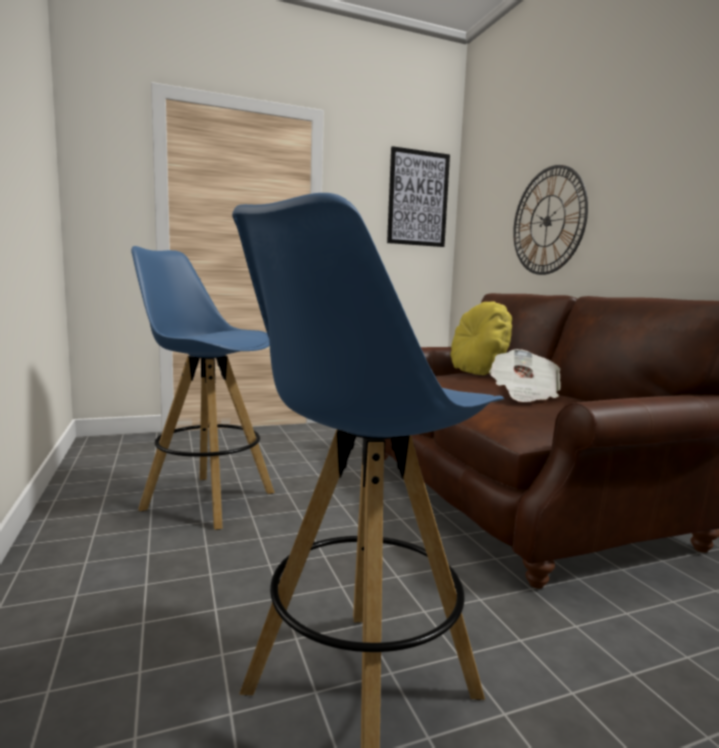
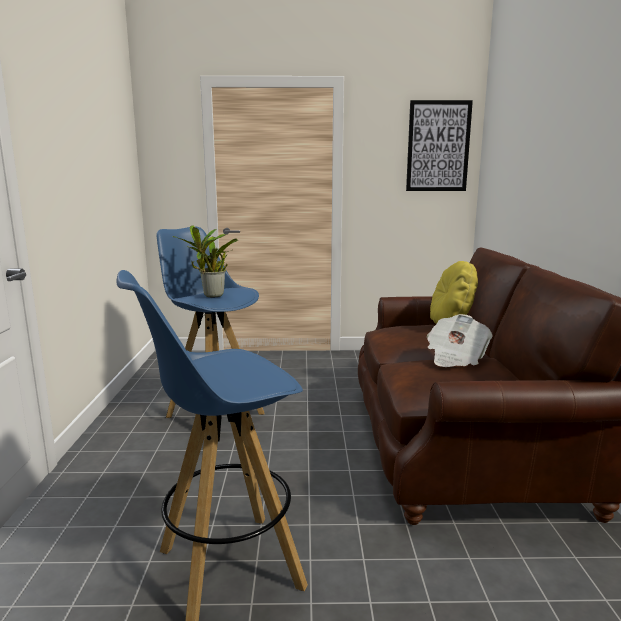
camera: 20 degrees right, 5 degrees up
(214, 335) = (211, 296): none -> potted plant
(547, 221) = (536, 179): wall clock -> none

